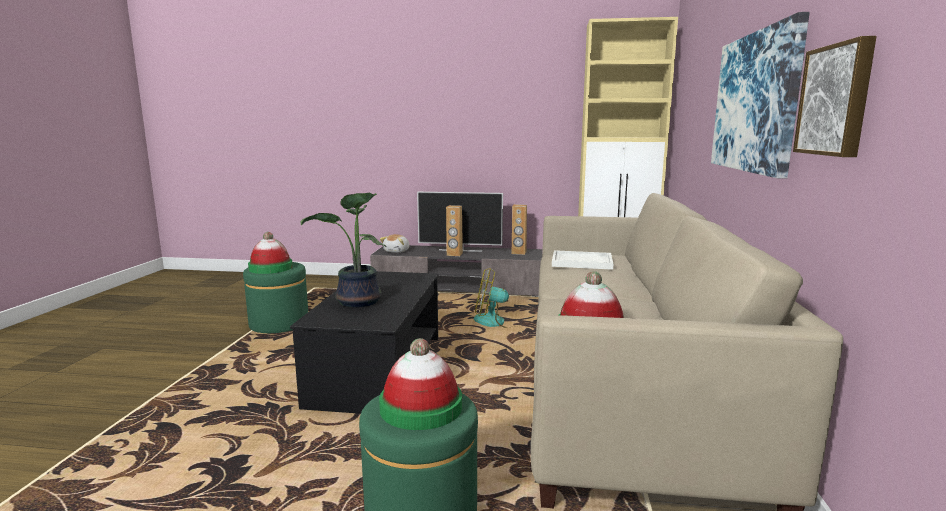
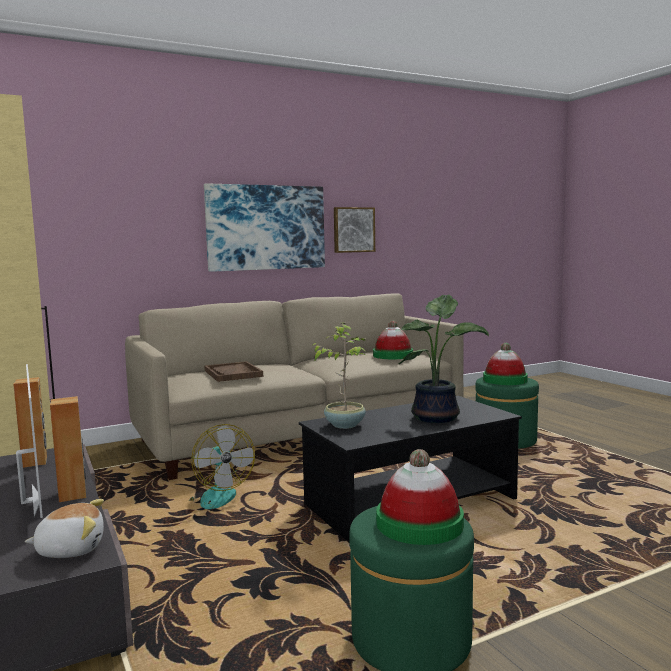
camera: 125 degrees left, 5 degrees down
(404, 279) = (344, 424): none -> potted plant
(581, 262) = (233, 373): white tray -> brown tray

